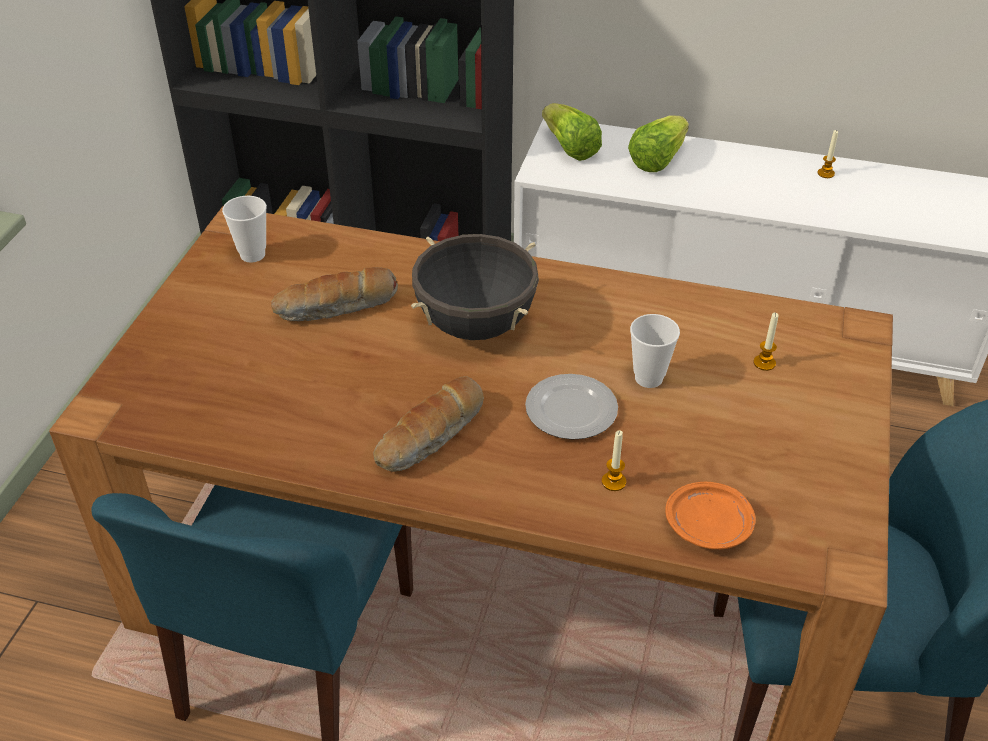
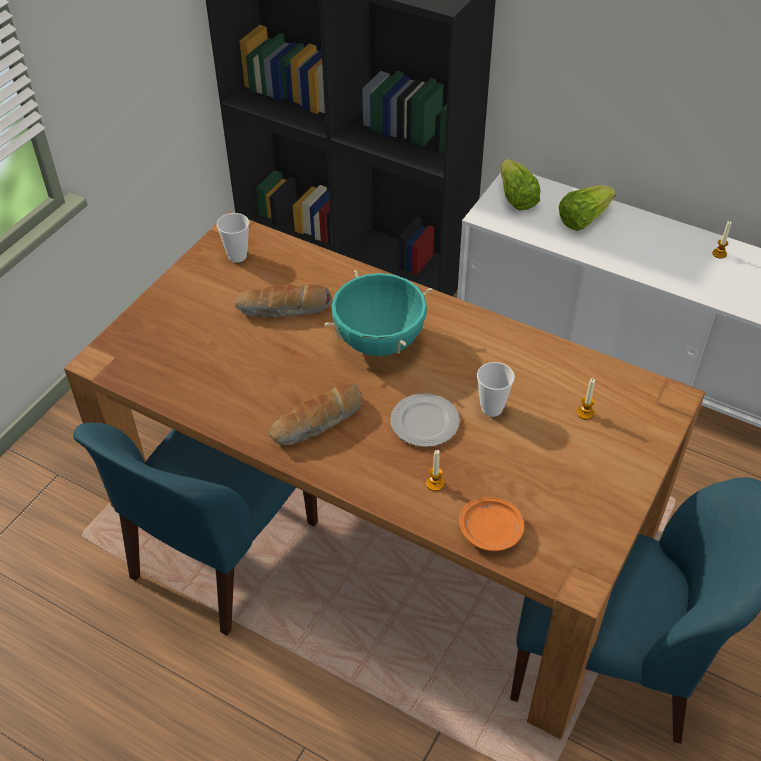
camera: 15 degrees right, 5 degrees up
(476, 325) = (379, 342): black cooking pot -> turquoise cooking pot

